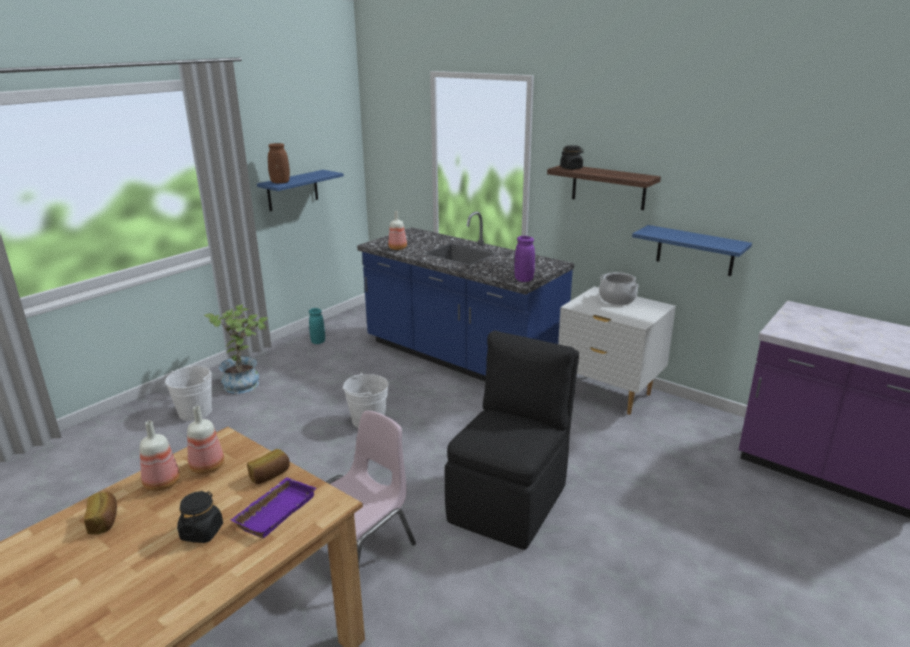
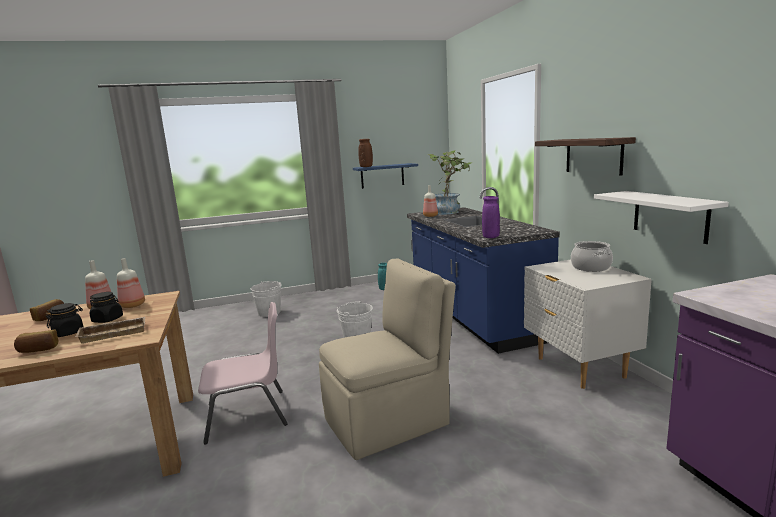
camera: 35 degrees right, 10 degrees down
(245, 382) = (314, 303): potted plant -> potted plant (450, 211)
(270, 475) = (148, 316): bread -> bread (38, 350)
(275, 510) = (114, 333): purple tray -> beige tray
(510, 501) = (389, 421): black chair -> beige chair
(571, 168) = (557, 139): black jar -> black jar (108, 319)
(695, 250) = (670, 216): blue shelf -> white shelf

